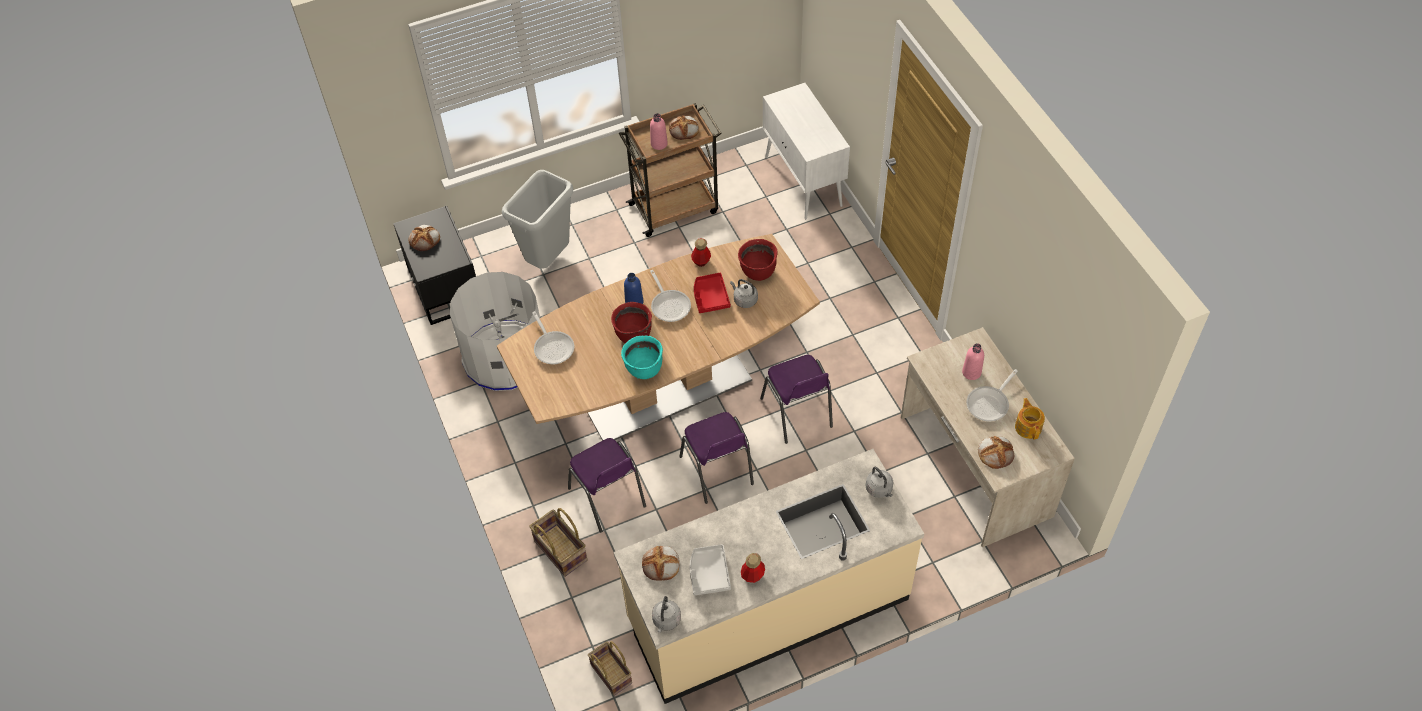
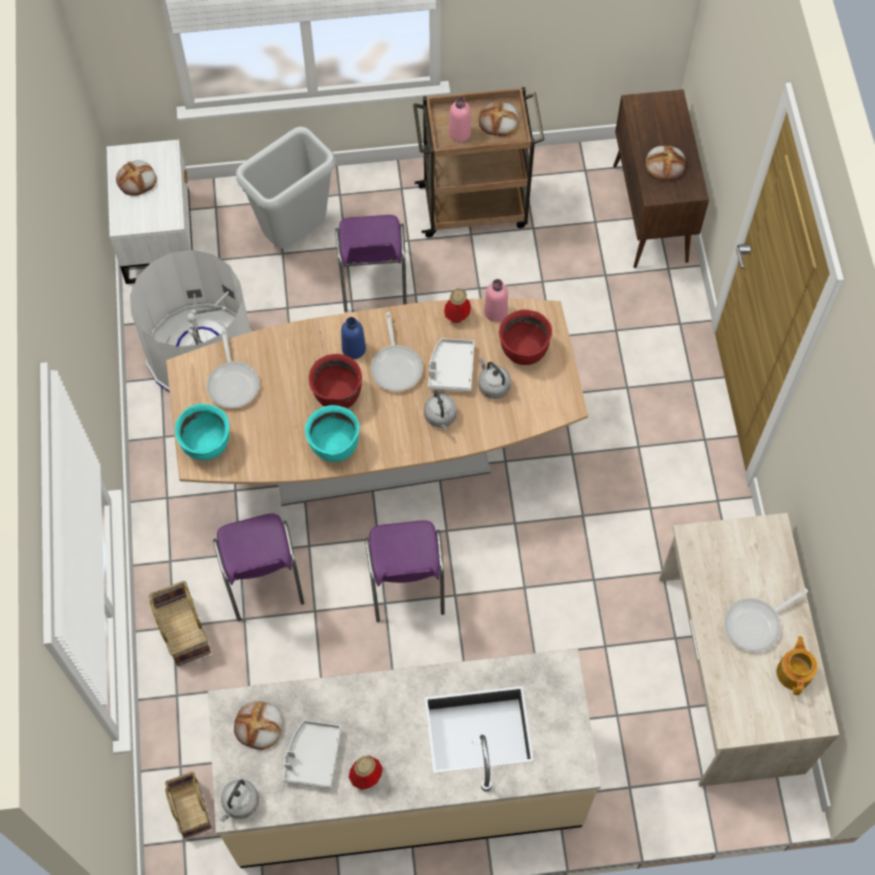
camera: 15 degrees right, 10 degrees up
(445, 285) = (160, 235): black nightstand -> white nightstand
(549, 393) = (207, 445): none -> turquoise cooking pot
(710, 297) = (451, 369): red tray -> white tray
(797, 414) = (530, 535): purple chair -> purple chair (372, 281)
(803, 182) = (650, 214): white cabinet -> brown cabinet
(879, 489) = (565, 708): grey kettle -> grey kettle (440, 417)
(971, 372) = (748, 573): pink bottle -> pink bottle (495, 312)
(996, 453) = (738, 696): bread -> bread (665, 164)

